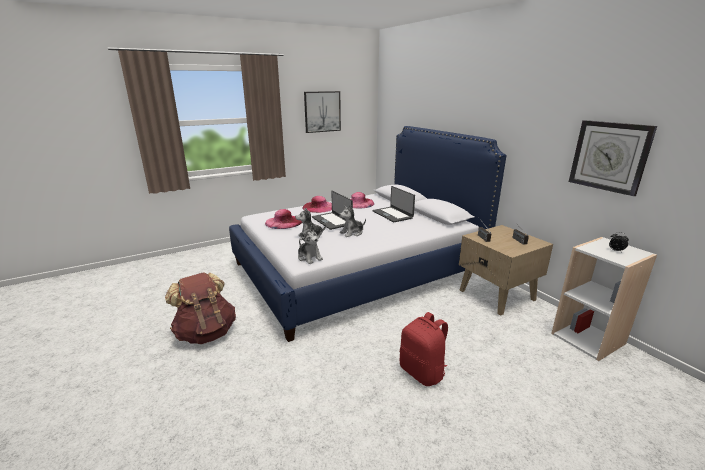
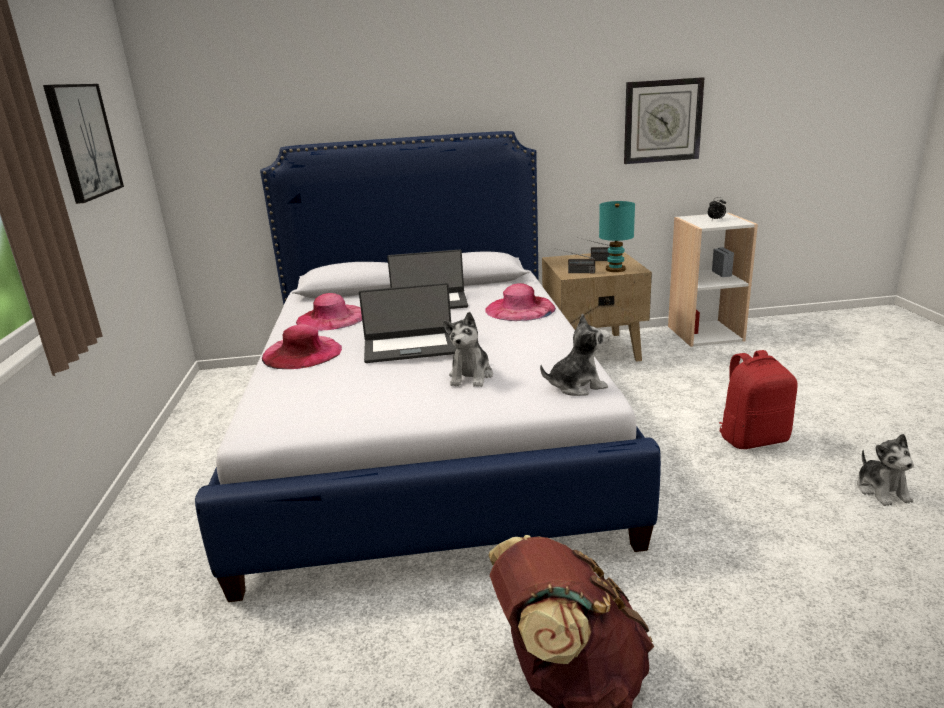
camera: 65 degrees left, 0 degrees up
(283, 222) = (361, 393): pink hat -> pink hat (520, 309)
(352, 233) = (486, 341): plush toy -> plush toy (881, 491)
(502, 246) = (615, 269): none -> turquoise table lamp

